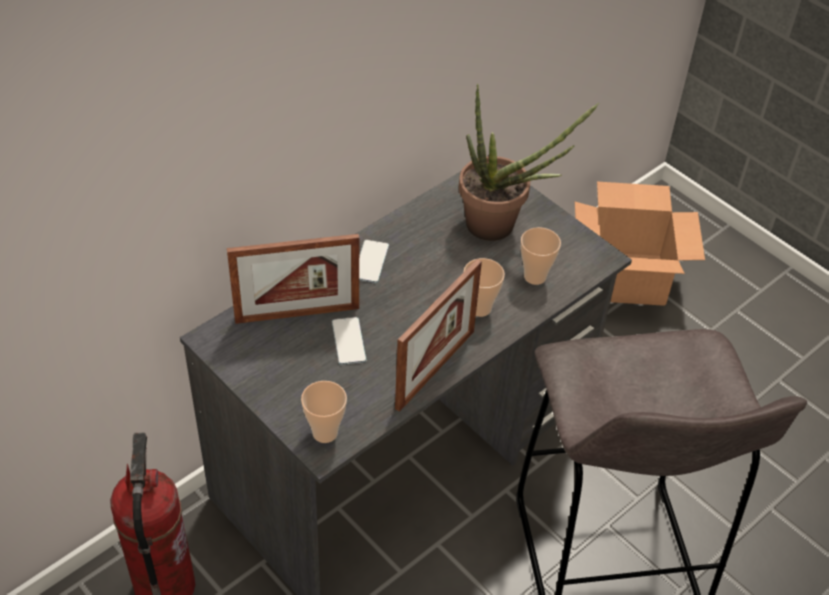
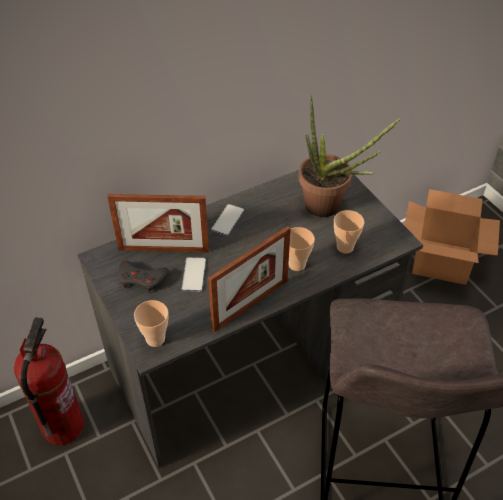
camera: 15 degrees right, 0 degrees up
(281, 357) = (142, 279): none -> grey game controller

